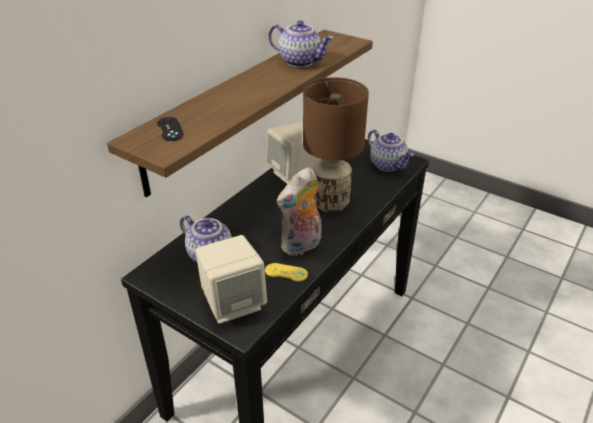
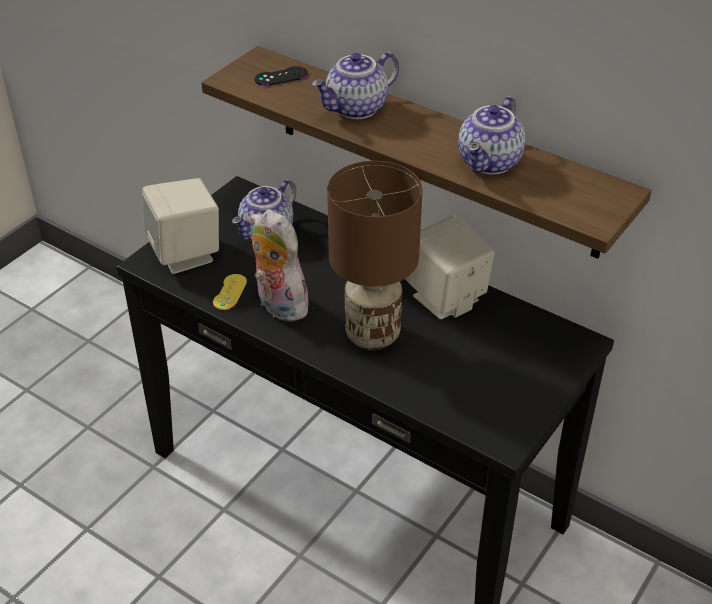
camera: 90 degrees right, 5 degrees up
(388, 165) = (488, 410): teapot -> teapot (357, 109)

